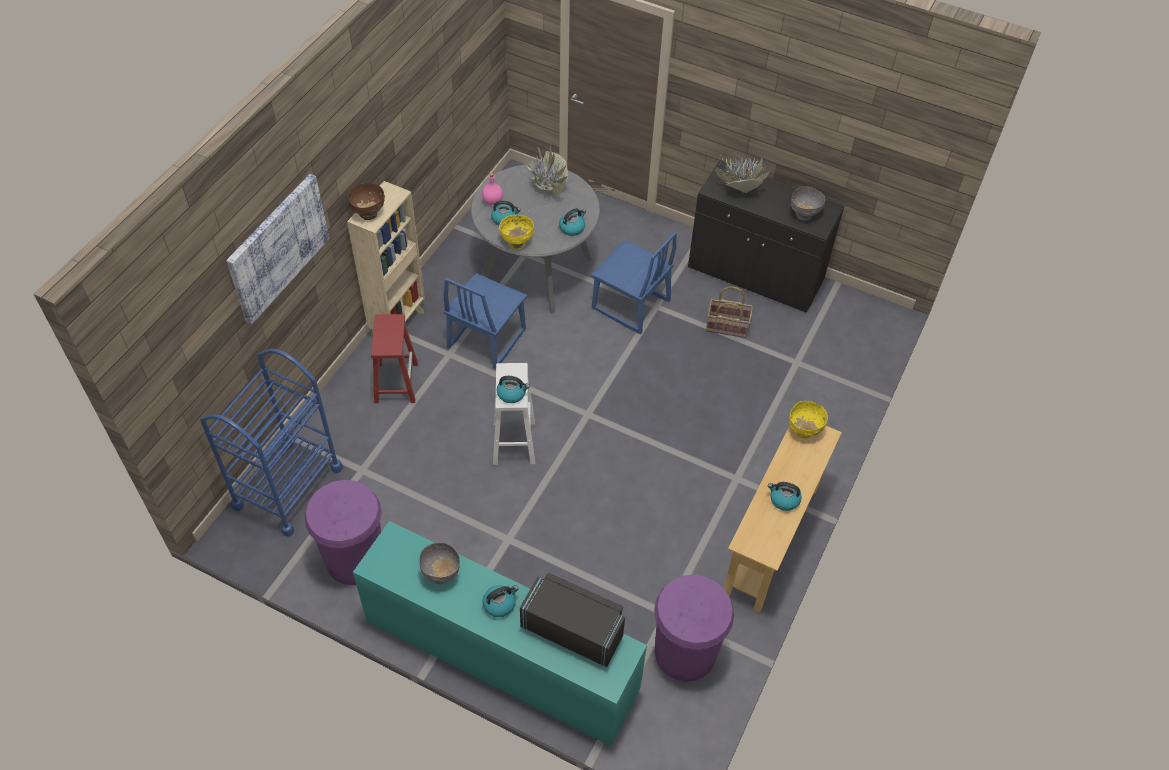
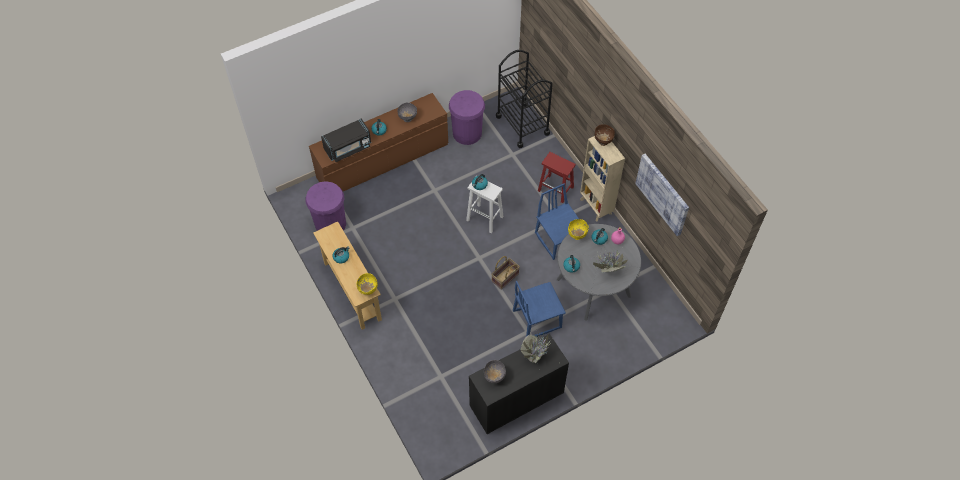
camera: 125 degrees right, 5 degrees up
(277, 247) = (579, 76): picture -> picture (663, 194)
(287, 487) = (522, 125): blue cart -> black cart
(500, 656) = (382, 160): turquoise dresser -> brown dresser
(727, 326) = (489, 358): basket -> basket (505, 278)

